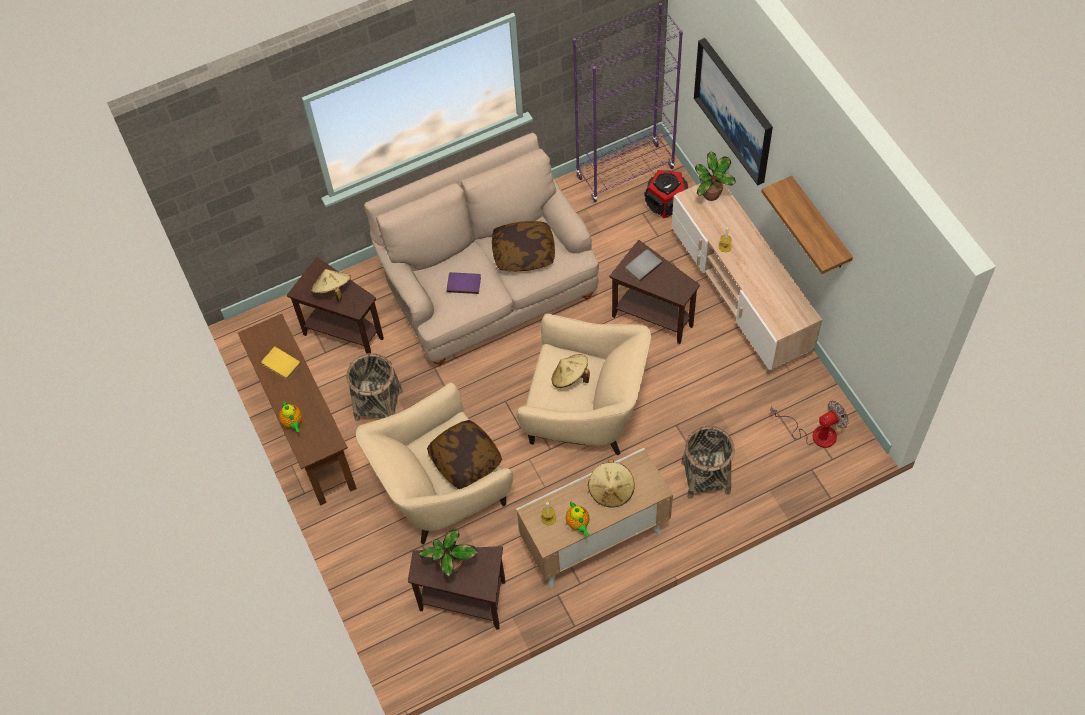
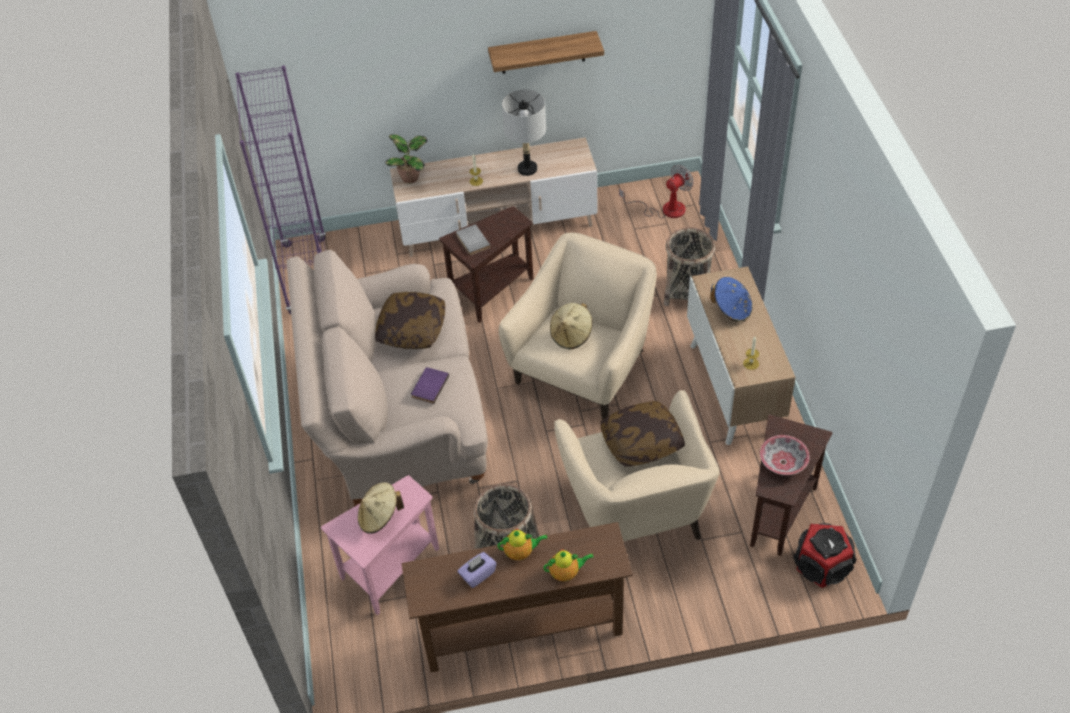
camera: 75 degrees left, 10 degrees down
(280, 364) = (477, 575): yellow book -> purple tissue box
(343, 331) = (390, 571): brown side table -> pink side table
(451, 566) = (783, 462): potted plant -> bowl
(578, 524) = (763, 341): teapot -> teapot (521, 552)
(611, 490) = (732, 309): beige hat -> blue hat
(667, 203) = (363, 253): speaker -> speaker (821, 565)
(734, 110) = (382, 75): picture -> none
(756, 282) = (527, 169): none -> grey table lamp
(815, 433) = (664, 209): fan -> fan turned 60 degrees clockwise

